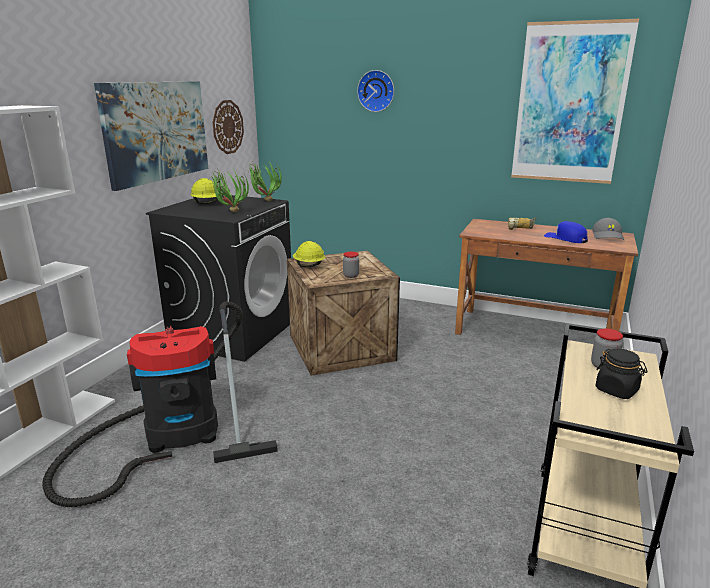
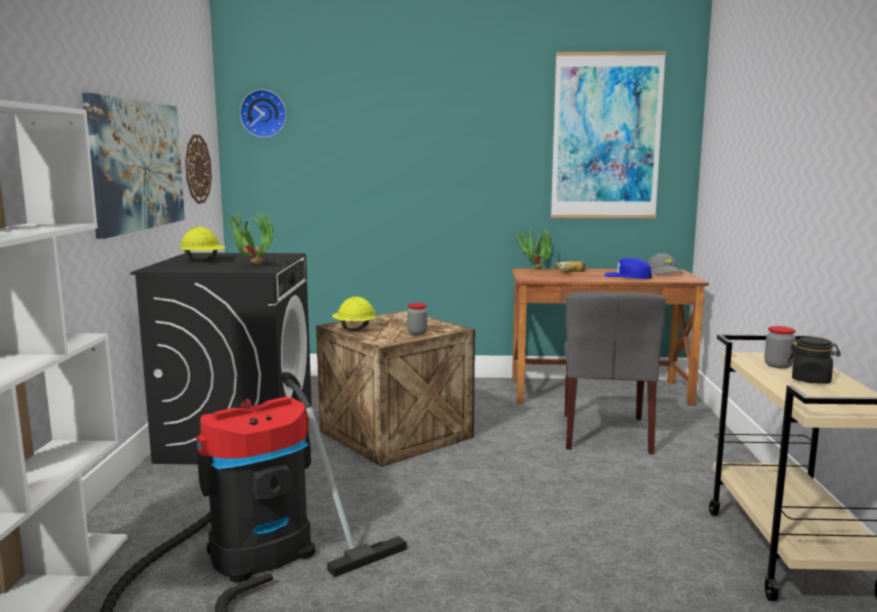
camera: 20 degrees left, 10 degrees down
(264, 201) = (277, 255): potted plant -> potted plant (534, 270)
(376, 91) = (386, 125): wall clock -> wall clock (264, 114)
(509, 375) = (606, 433): none -> grey chair

